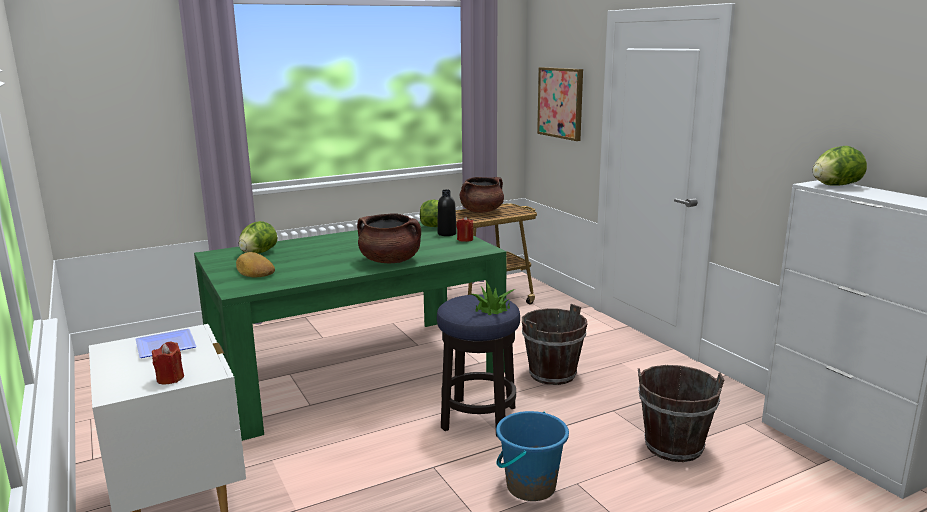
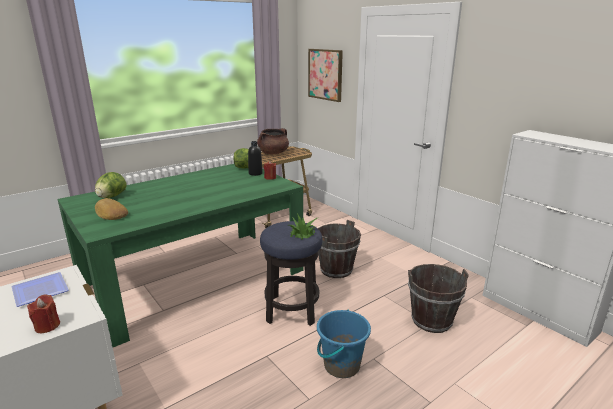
camera: 10 degrees left, 5 degrees up
(390, 261) = (218, 199): brown cooking pot -> none
(835, 185) = (541, 135): lettuce -> none

